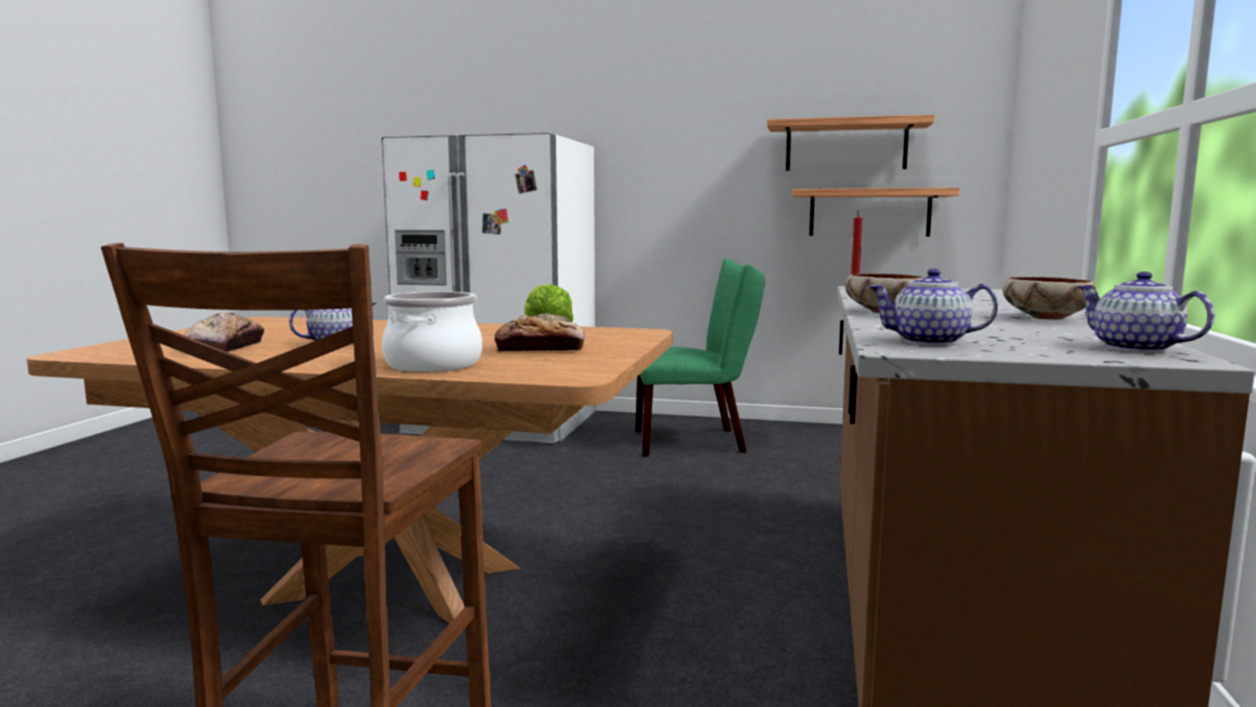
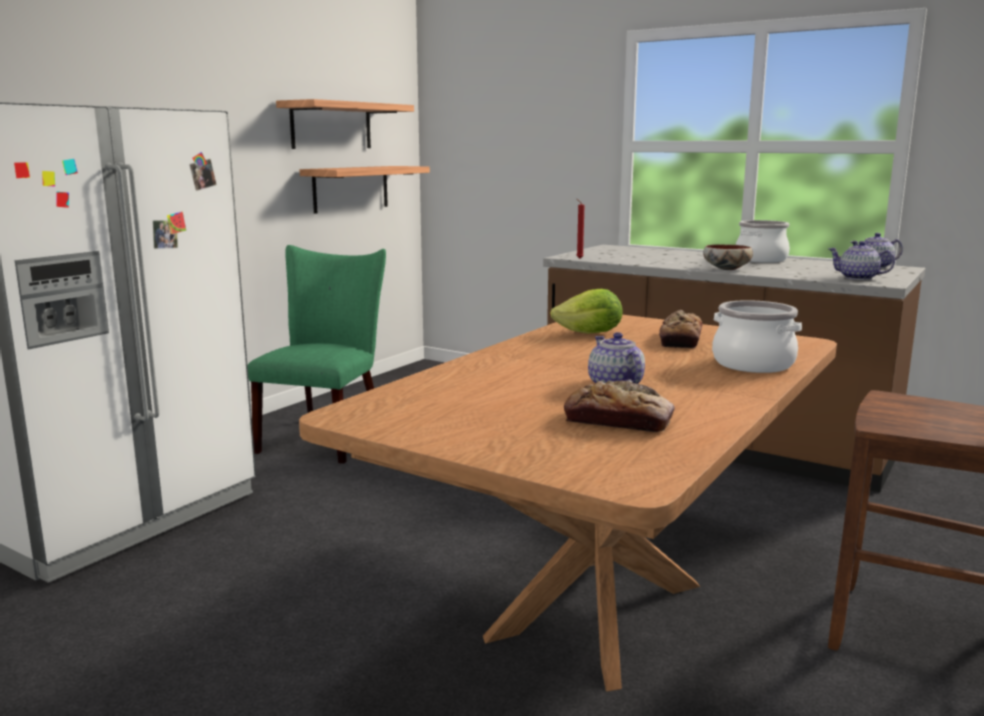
camera: 70 degrees left, 5 degrees up
(930, 341) = (858, 278): teapot -> teapot turned 90 degrees clockwise
(1044, 318) = (761, 259): bowl -> cooking pot

